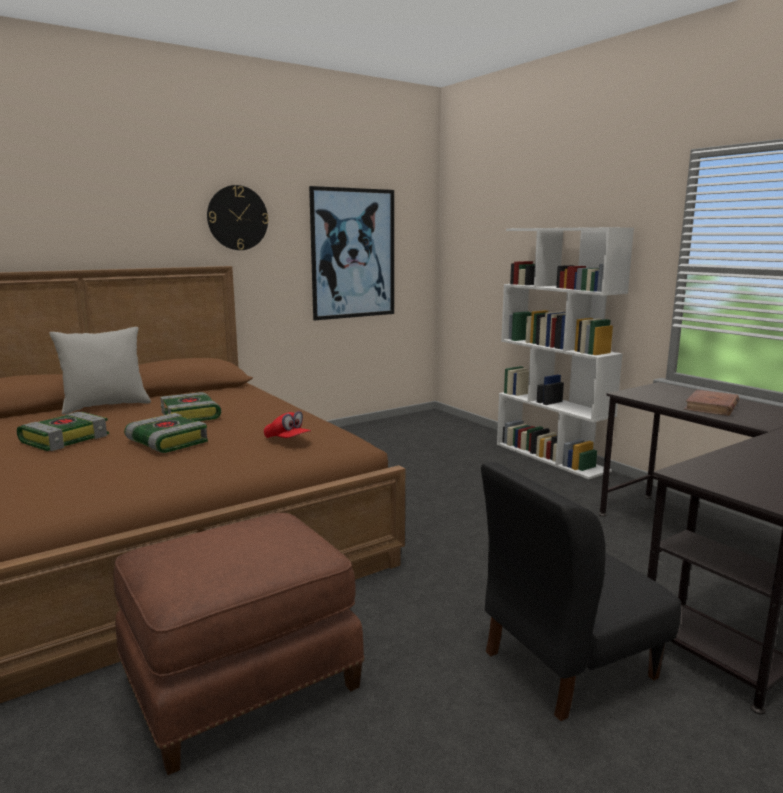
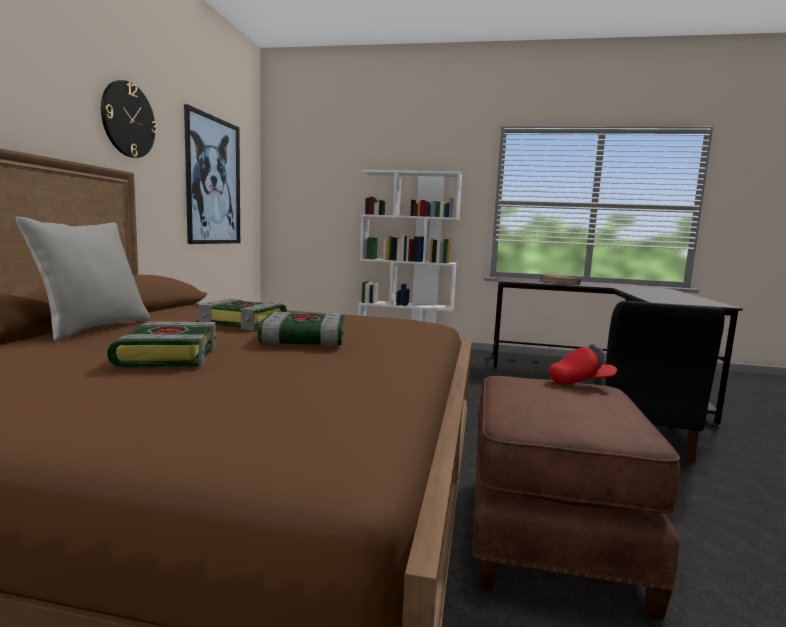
camera: 45 degrees left, 5 degrees down
(287, 440) = (395, 325): red cap -> red cap (580, 382)

